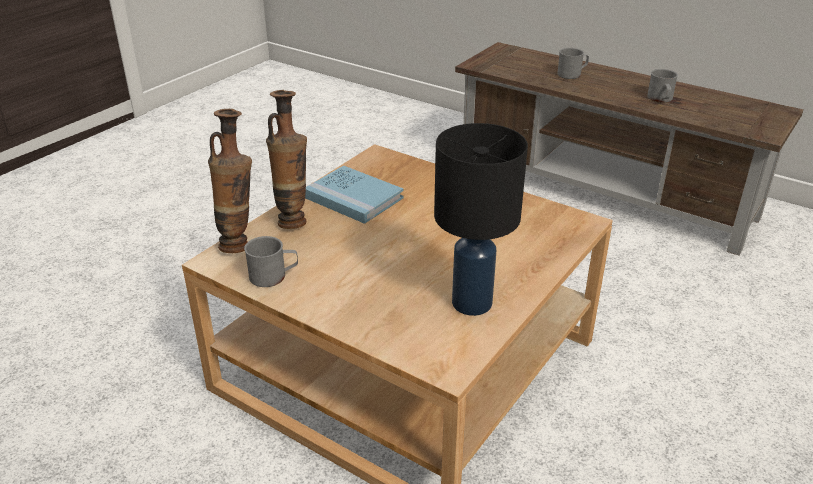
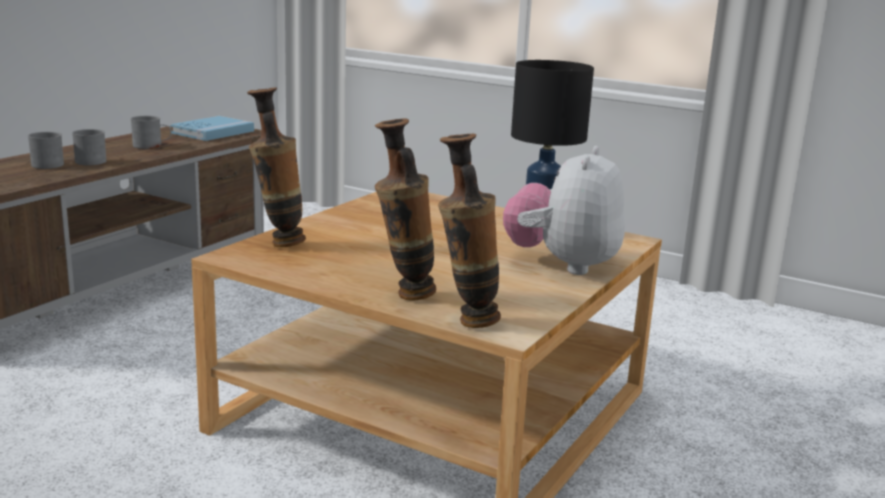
camera: 95 degrees left, 15 degrees down
(274, 276) = (530, 300): grey mug -> grey mug (91, 160)
(353, 197) = (347, 267): blue book -> blue book (213, 132)
(359, 304) = (563, 265): none -> plush toy
(408, 170) = (278, 243): none -> vase

